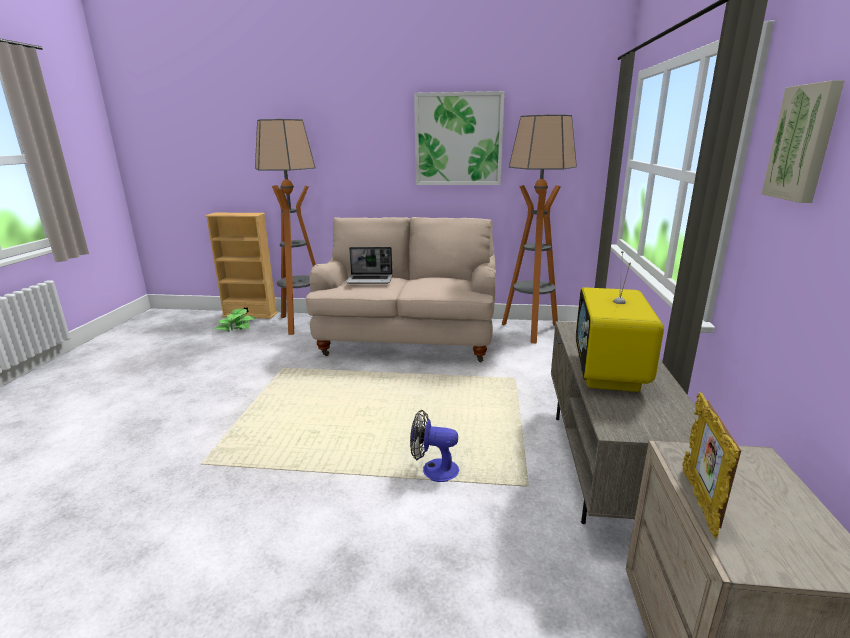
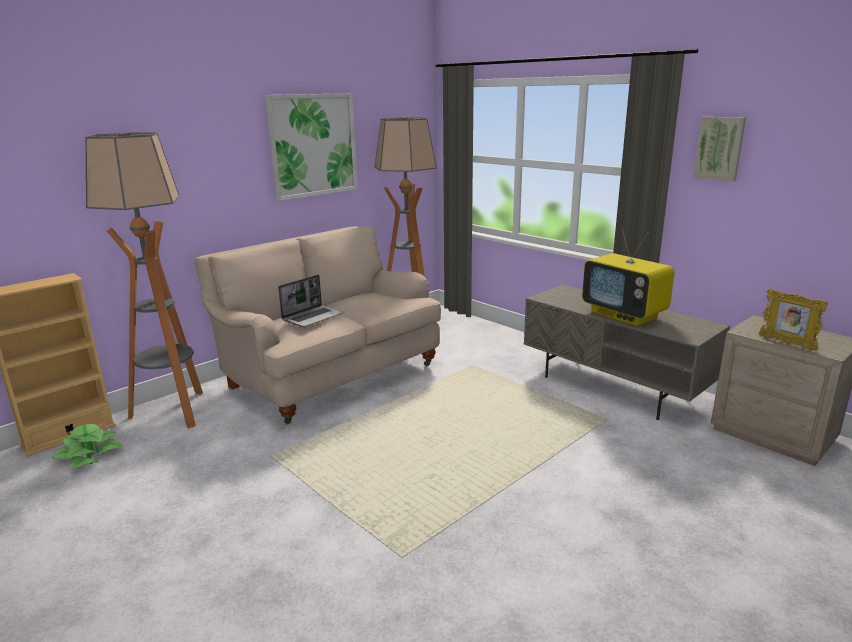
camera: 50 degrees left, 0 degrees up
(433, 469) = (551, 444): fan -> none

